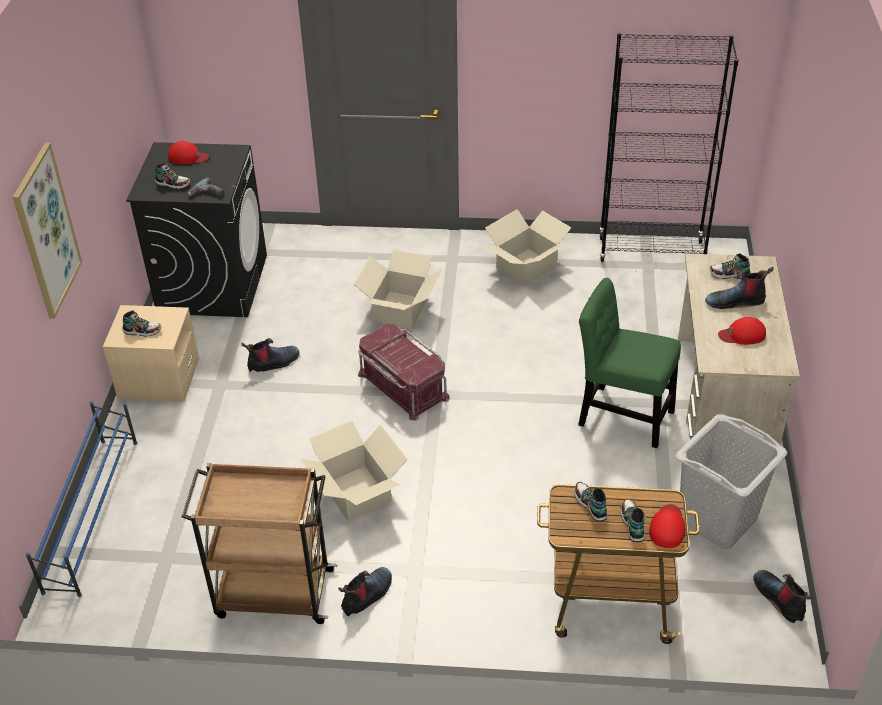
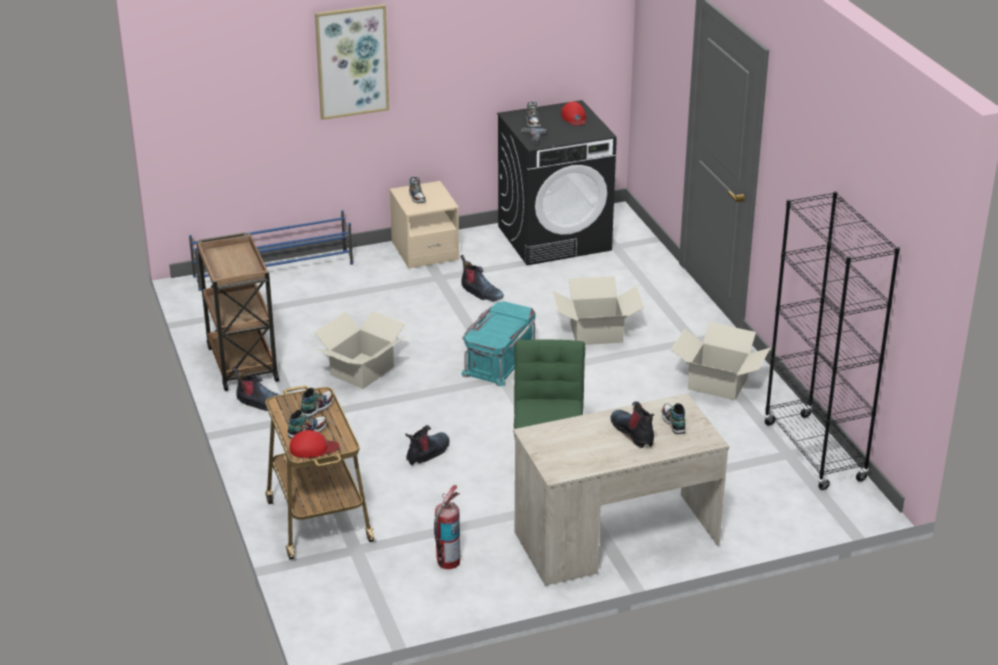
camera: 65 degrees right, 10 degrees down
(402, 386) = (499, 359): red storage box -> turquoise storage box
(716, 520) = (447, 562): grey laundry basket -> fire extinguisher
(742, 335) = (584, 444): red cap -> none
(780, 599) = (372, 614): boot -> boot (428, 453)

